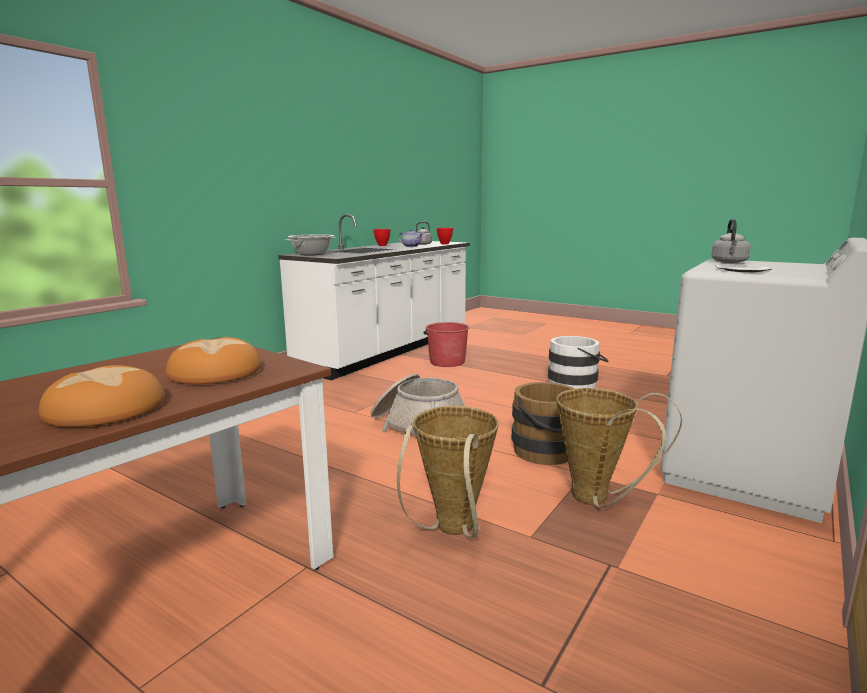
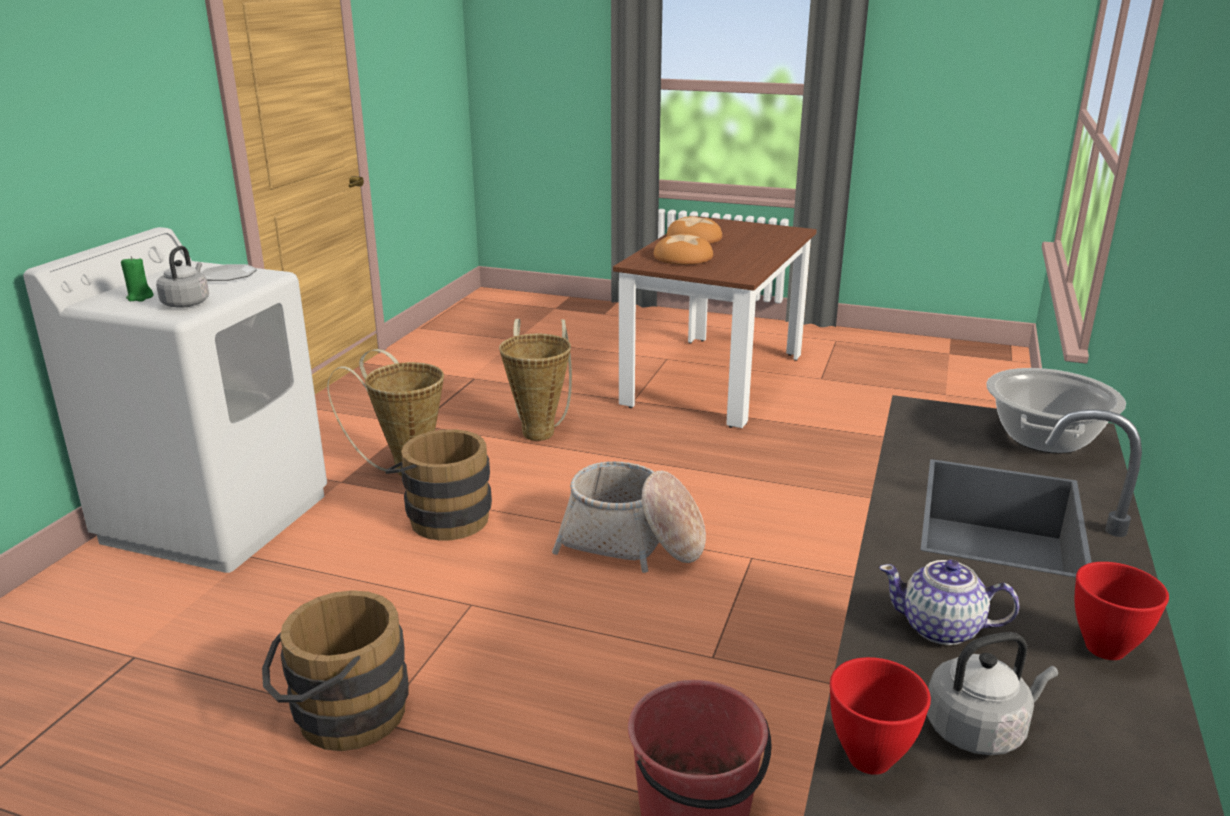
camera: 165 degrees right, 10 degrees up
(576, 386) = (341, 716): white bucket -> brown bucket
(778, 264) = (140, 297): none -> green candle

